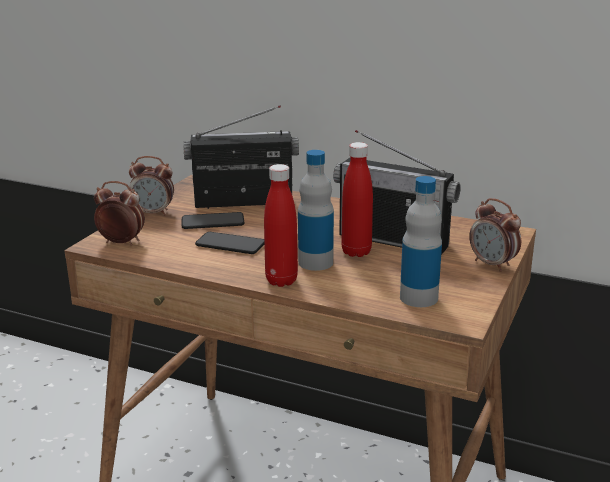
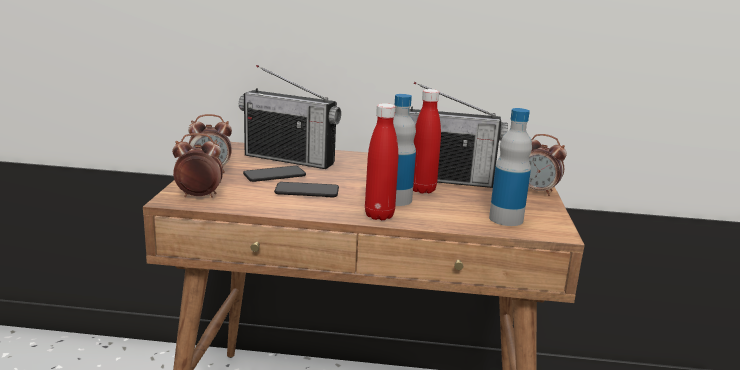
camera: 20 degrees left, 5 degrees down
(243, 202) = (289, 159): radio -> radio turned 135 degrees counterclockwise

